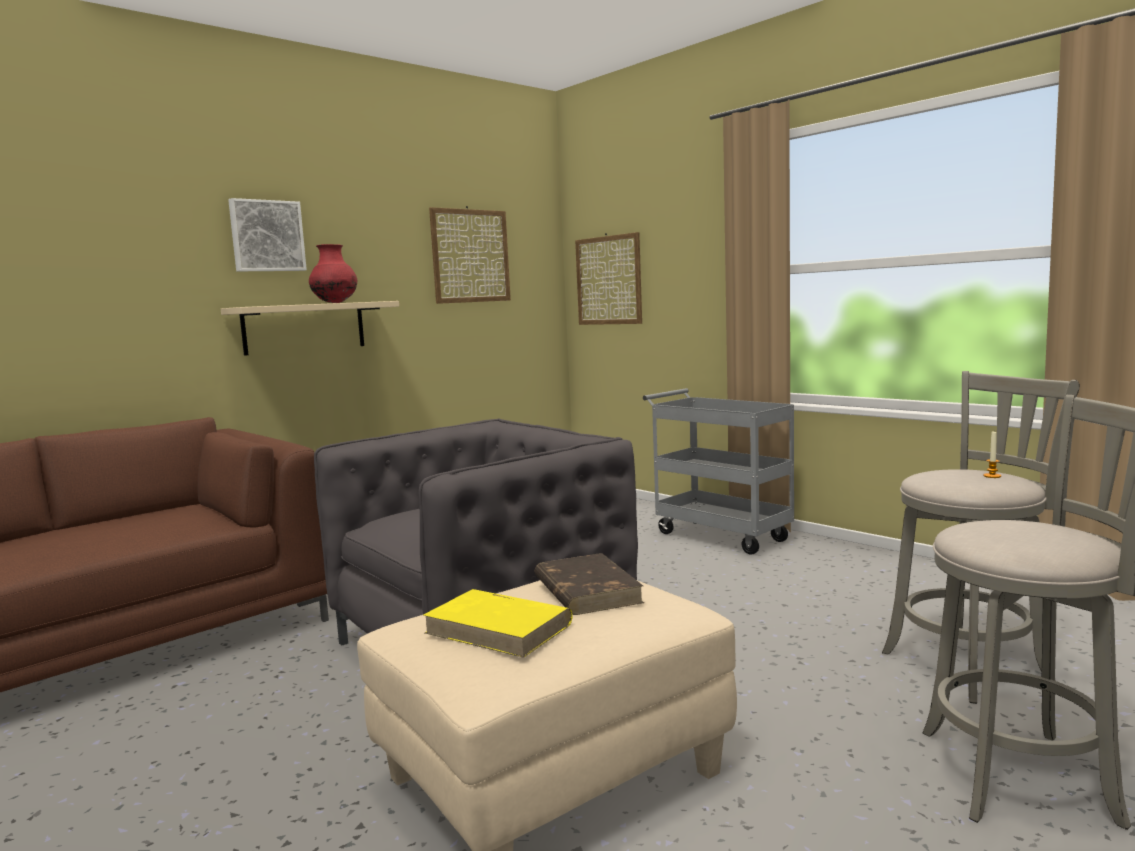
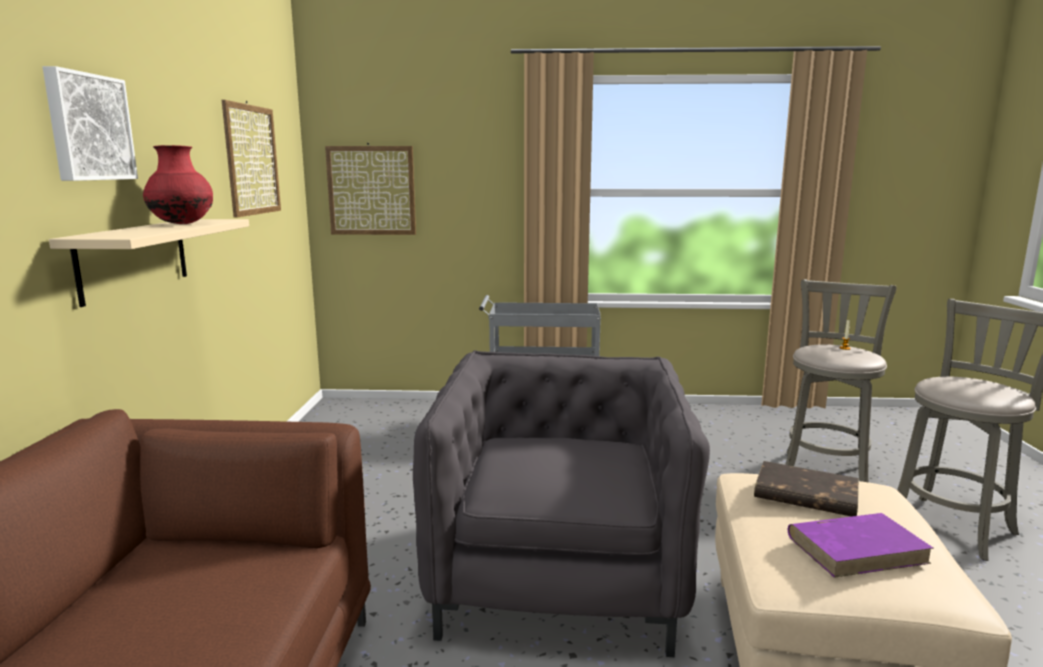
camera: 45 degrees left, 5 degrees up
(500, 628) = (857, 549): yellow book -> purple book

